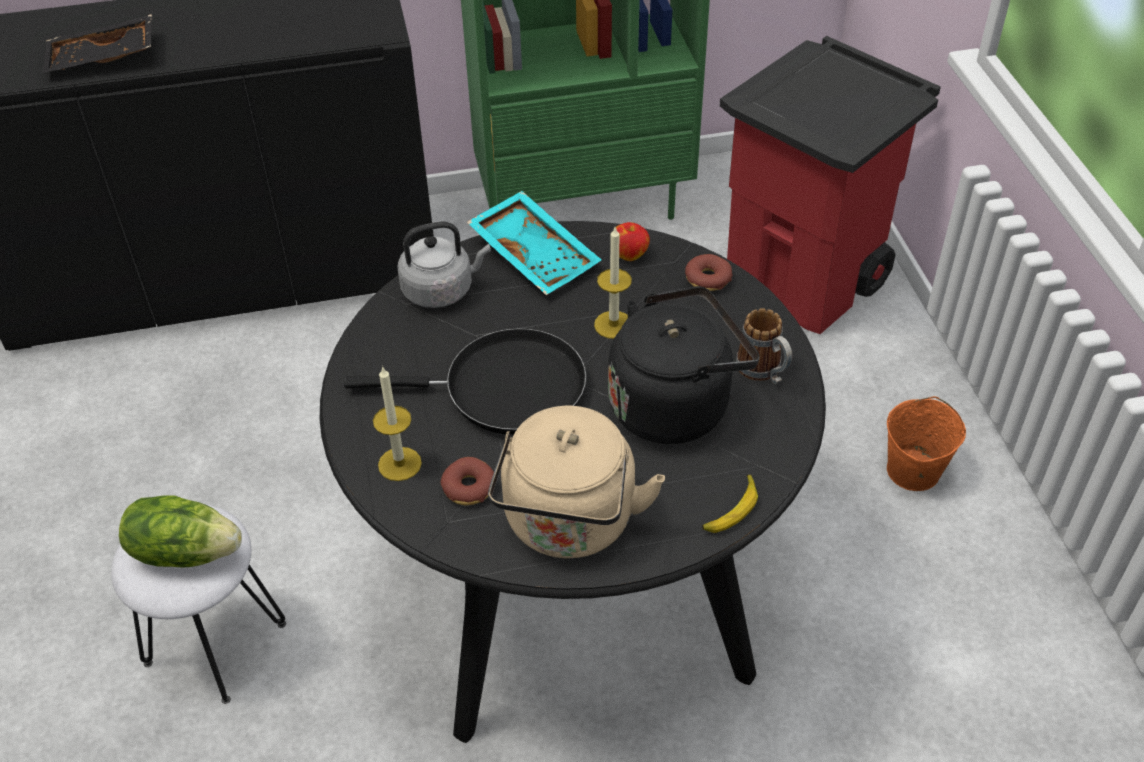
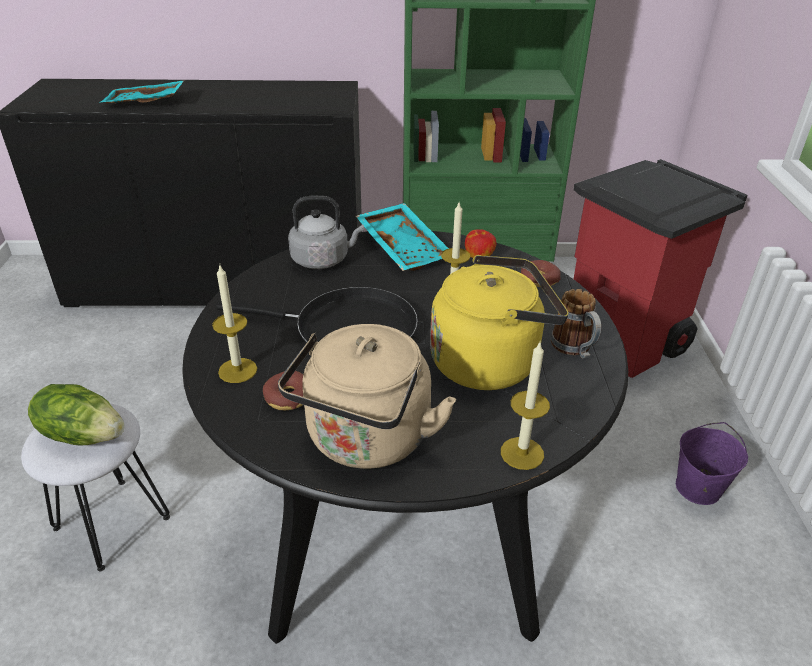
camera: 10 degrees right, 10 degrees down
(102, 59) = (144, 103): black tray -> turquoise tray
(675, 404) = (490, 362): black kettle -> yellow kettle
(731, 510) = (522, 453): banana -> candle
(912, 471) = (697, 488): orange bucket -> purple bucket

